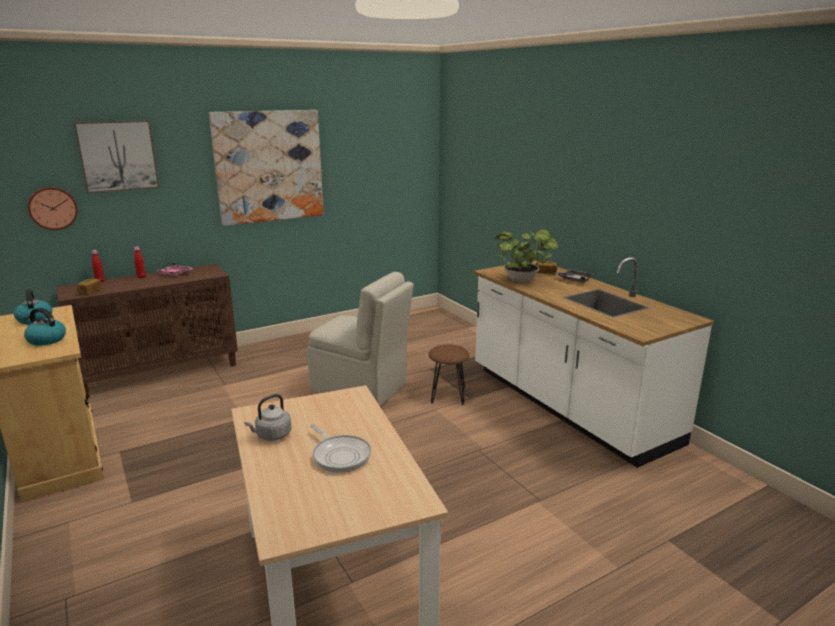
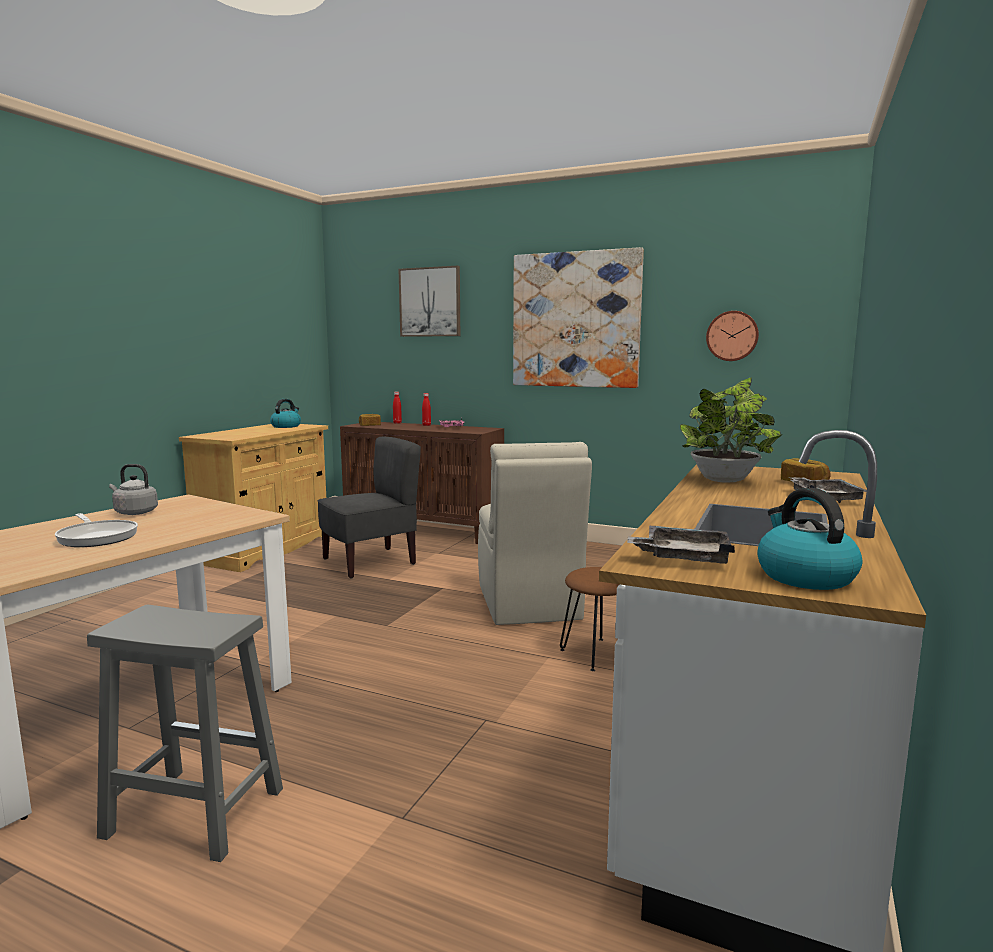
camera: 55 degrees right, 10 degrees down
(46, 340) = (248, 433): kettle -> kettle (804, 576)
(53, 208) = (377, 348): wall clock -> wall clock (732, 336)
(194, 415) = (370, 562): none -> grey chair
(340, 455) = (97, 537): frying pan -> frying pan turned 60 degrees counterclockwise
(482, 566) = (192, 812): none -> grey stool
(638, 326) = (683, 557): none -> grey tray

